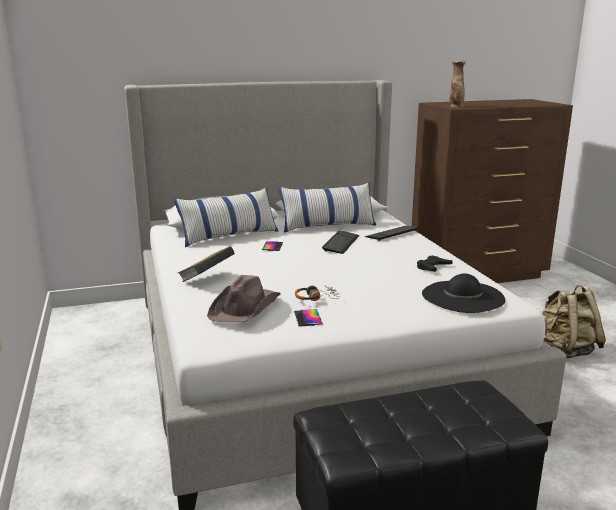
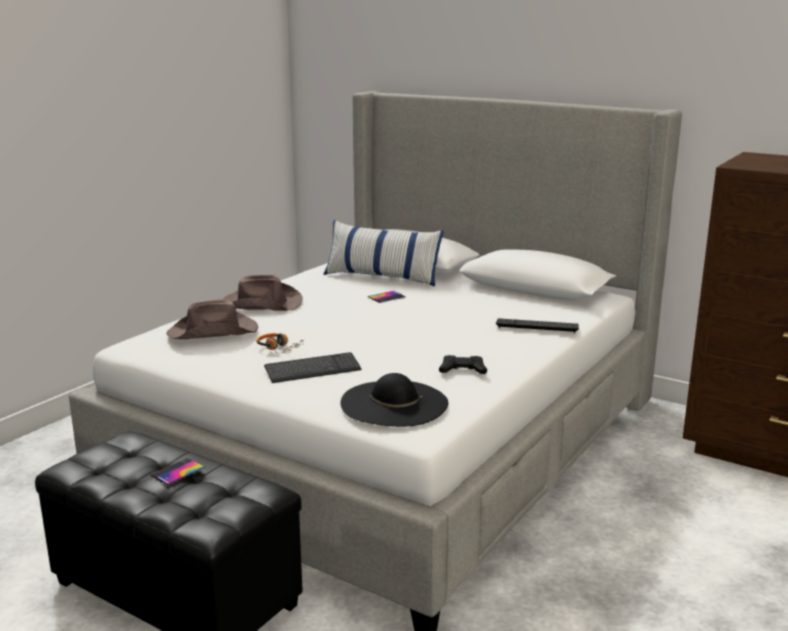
camera: 50 degrees right, 0 degrees up
(207, 279) = (261, 303): book -> brown hat
(308, 318) = (230, 359): phone -> phone (177, 471)
(327, 226) = (497, 297): pillow -> none
(341, 243) = (453, 316): keyboard -> keyboard (312, 370)
(455, 106) = (751, 164): vase -> none
(565, 350) = (689, 594): beige backpack -> none

